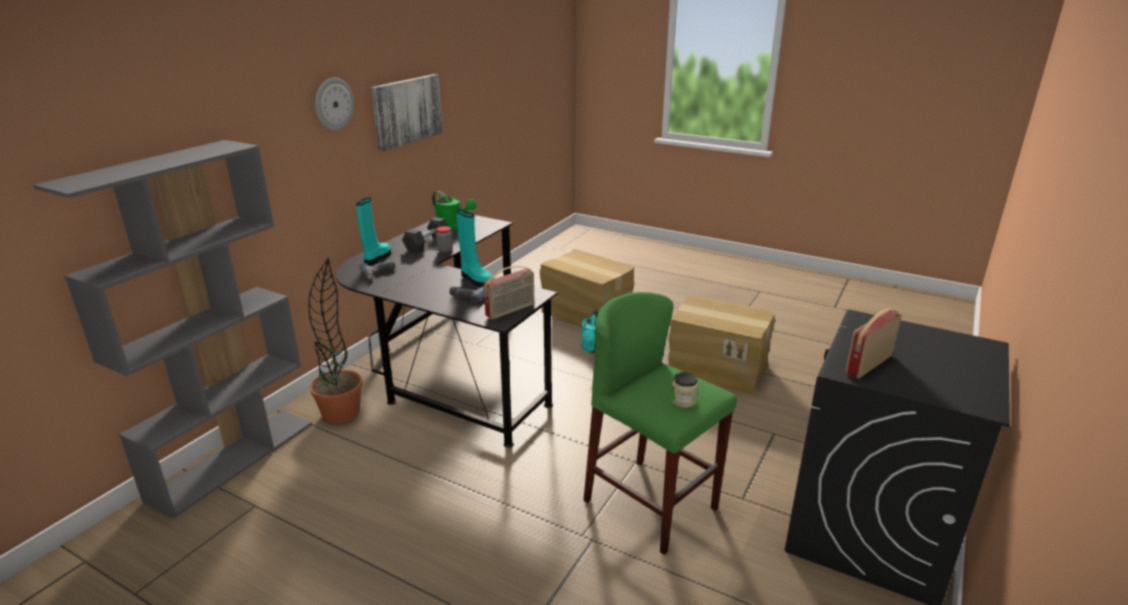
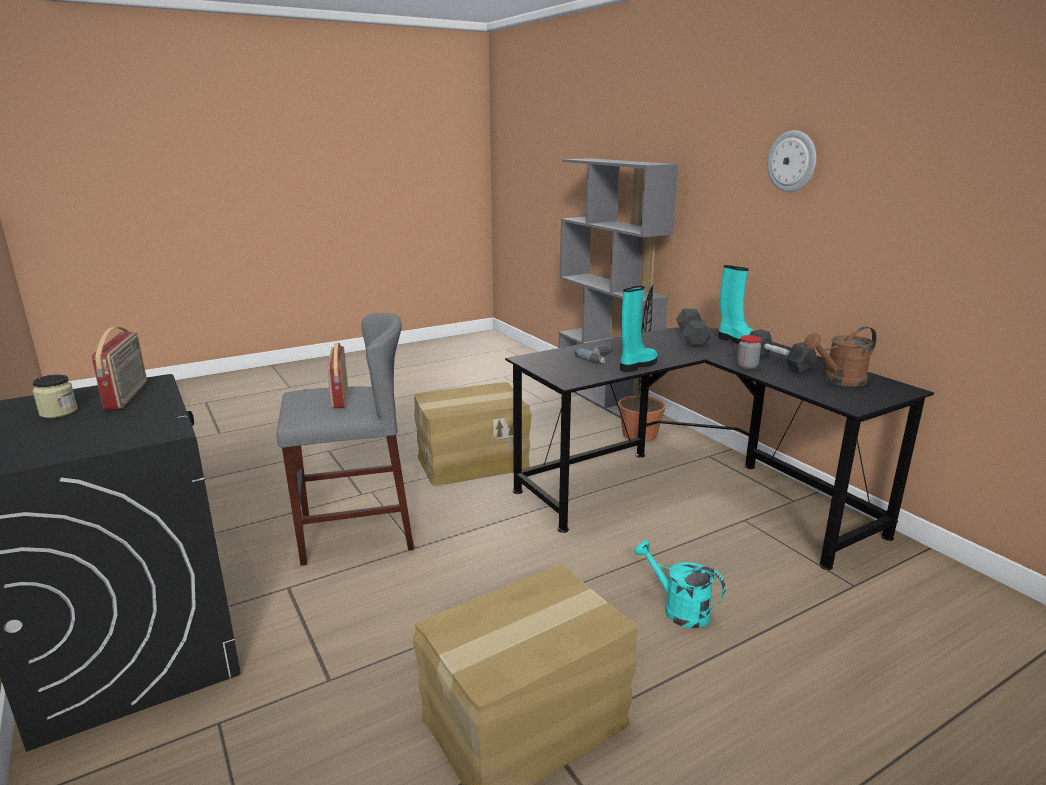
camera: 120 degrees right, 5 degrees down
(379, 273) = (692, 338): power drill -> black dumbbell
(406, 111) = (903, 202): picture -> none
(453, 227) = (839, 381): green watering can -> brown watering can
(476, 280) = (637, 365): turquoise boot -> turquoise boot turned 150 degrees clockwise
(510, 310) = (543, 365): radio -> radio (339, 397)
(585, 313) = (822, 651): cardboard box -> cardboard box (472, 461)
(650, 505) = (355, 532): green stool -> grey stool
(683, 400) = (306, 399): jar -> jar (58, 412)

